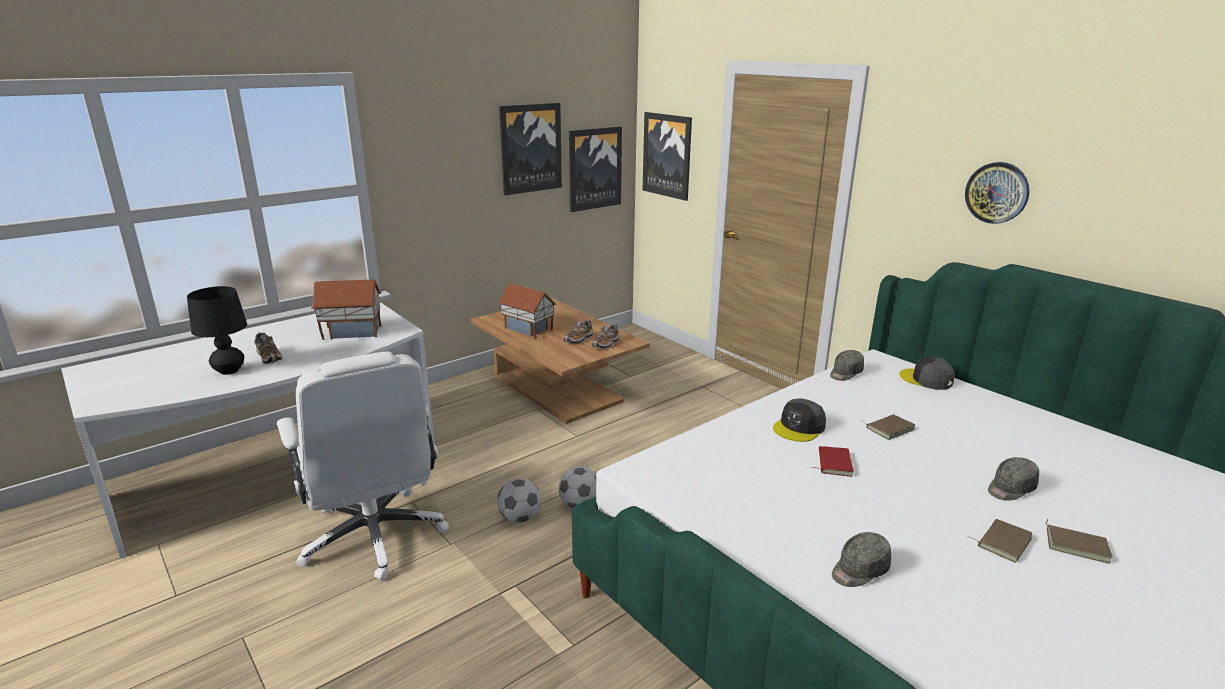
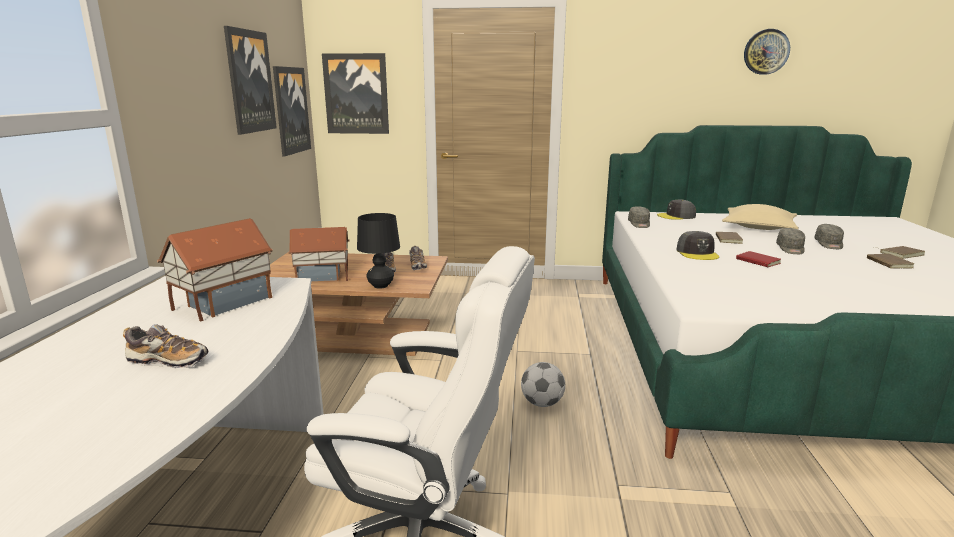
camera: 45 degrees left, 5 degrees down
(229, 371) = (139, 397): black table lamp -> black table lamp (380, 286)
(520, 518) = (519, 438): football -> none
(859, 570) = (902, 298): grey cap -> grey cap (790, 249)
(989, 432) = (758, 227): none -> beige pillow
(997, 192) = (678, 79): wall clock -> wall clock (766, 52)

